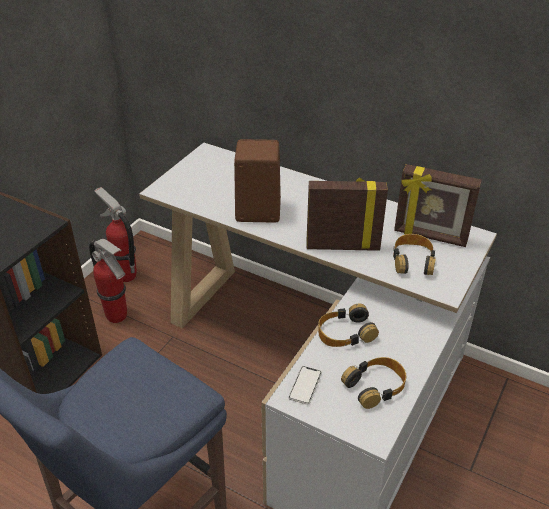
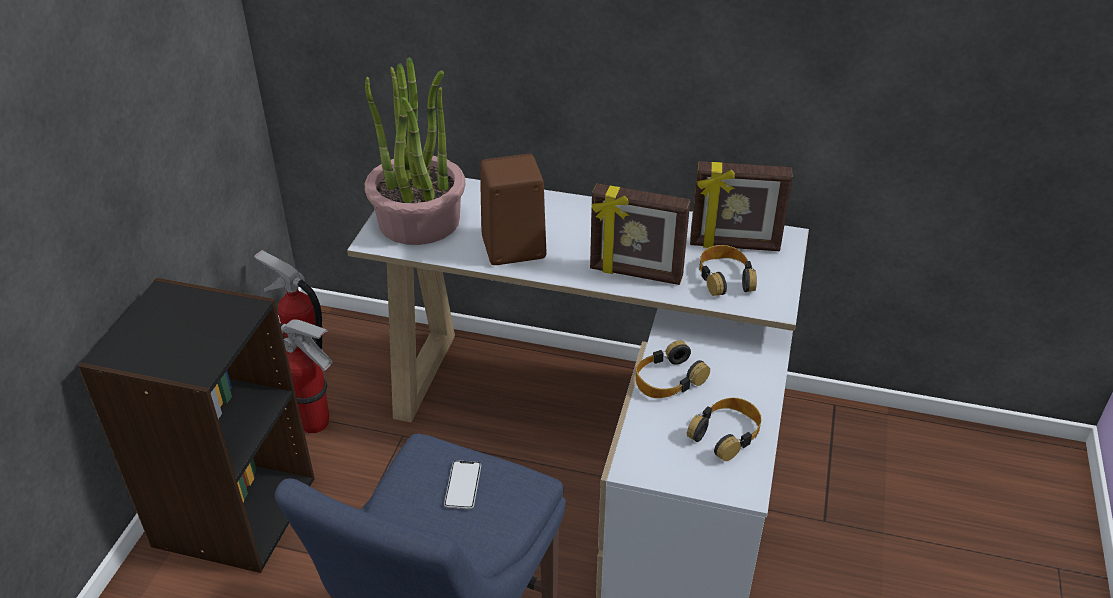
camera: 15 degrees left, 0 degrees up
(198, 181) = (419, 221): none -> potted plant
(305, 385) = (645, 450): phone -> phone (463, 485)
(342, 245) = (635, 274): picture frame -> picture frame turned 150 degrees counterclockwise

